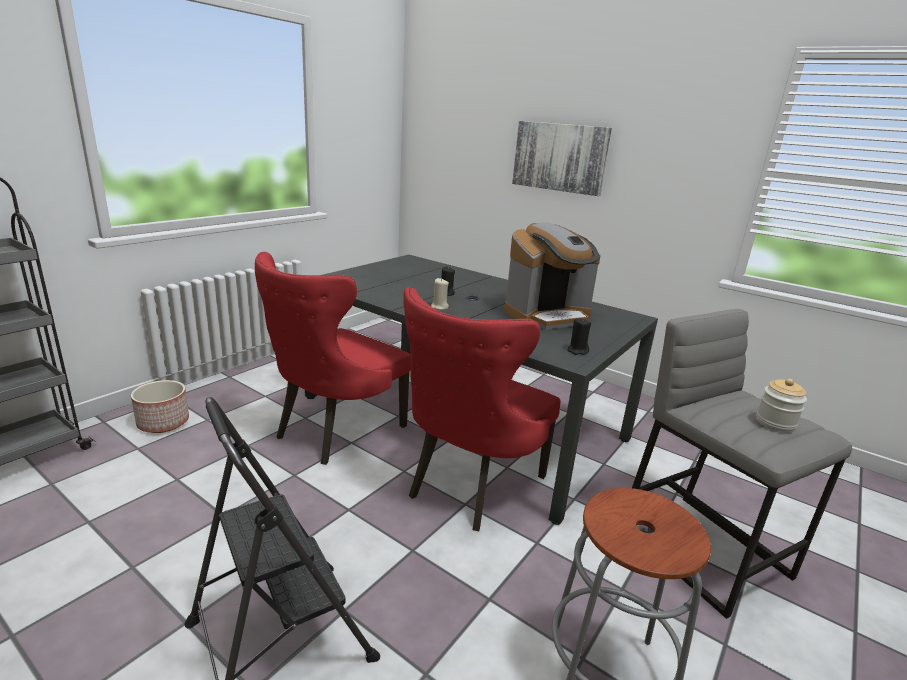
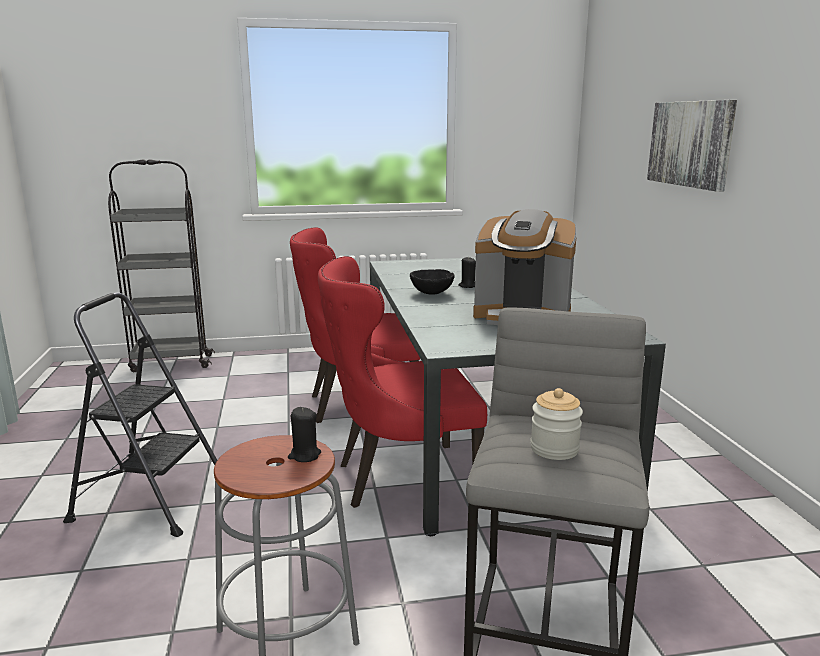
camera: 45 degrees right, 5 degrees down
(163, 422) = (261, 365): planter -> none
(439, 307) = (432, 293): beige candle -> black bowl
(577, 351) = (472, 343): black candle -> black candle (304, 455)

